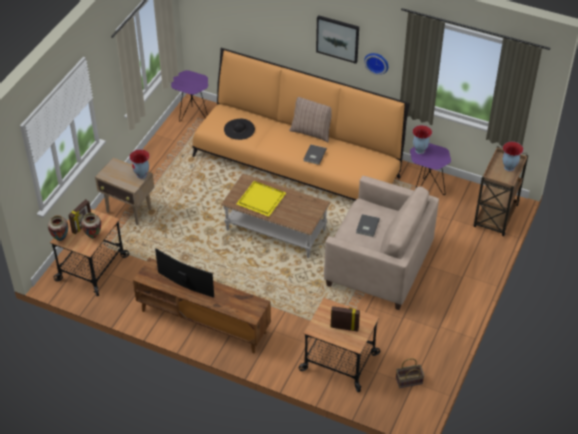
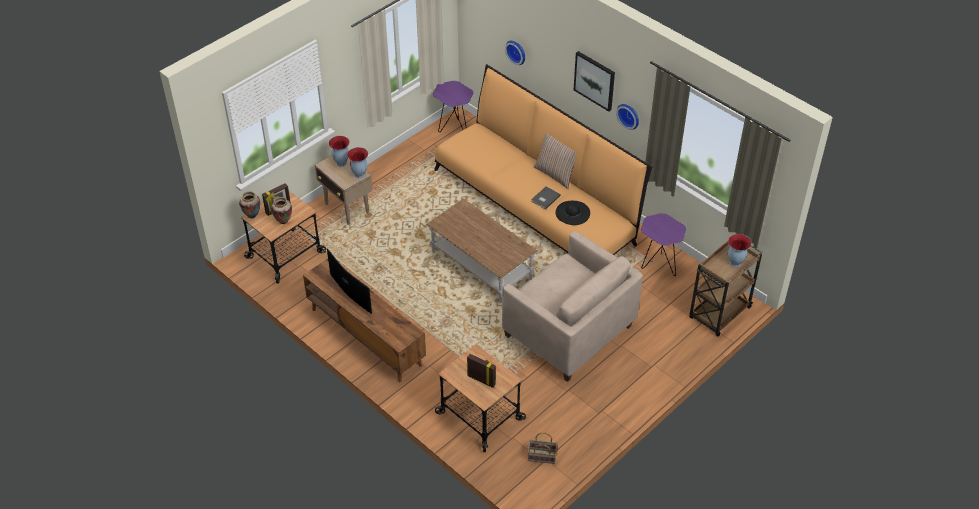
camera: 20 degrees right, 0 degrees up
(239, 129) = (482, 153): black hat -> black hat (572, 213)
(249, 29) = (517, 51): none -> wall clock
(262, 199) = (469, 229): yellow tray -> none
(366, 226) = (559, 284): grey book -> none
(419, 150) = (654, 220): vase -> vase (341, 162)

